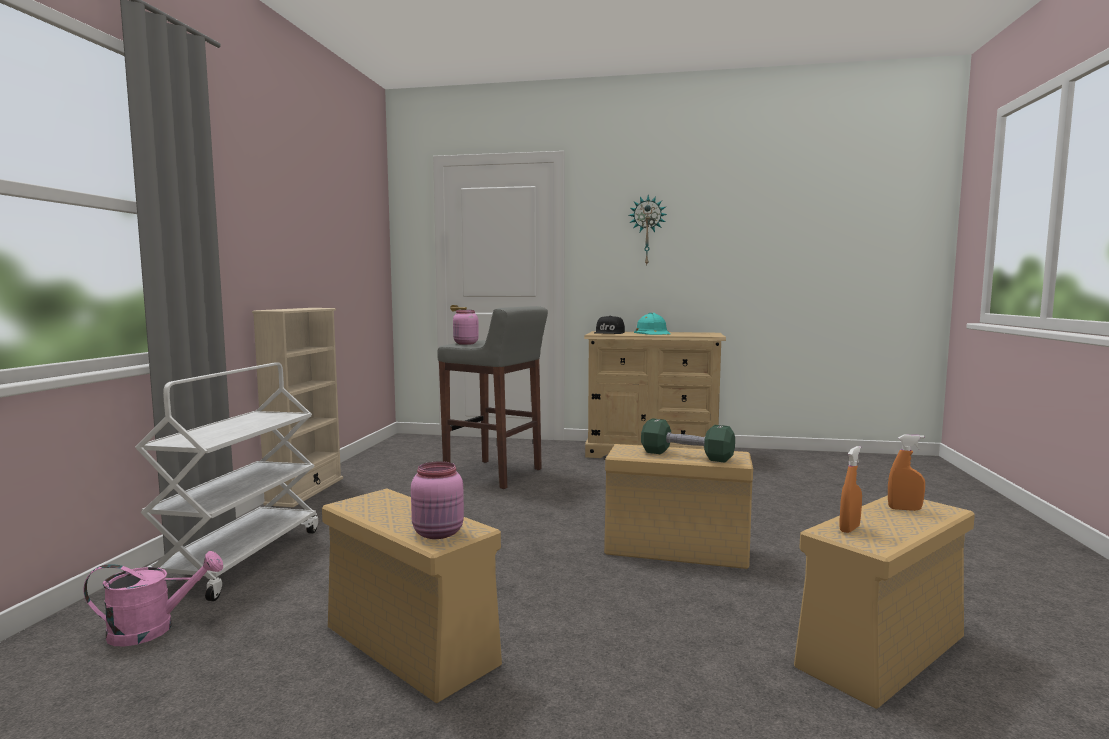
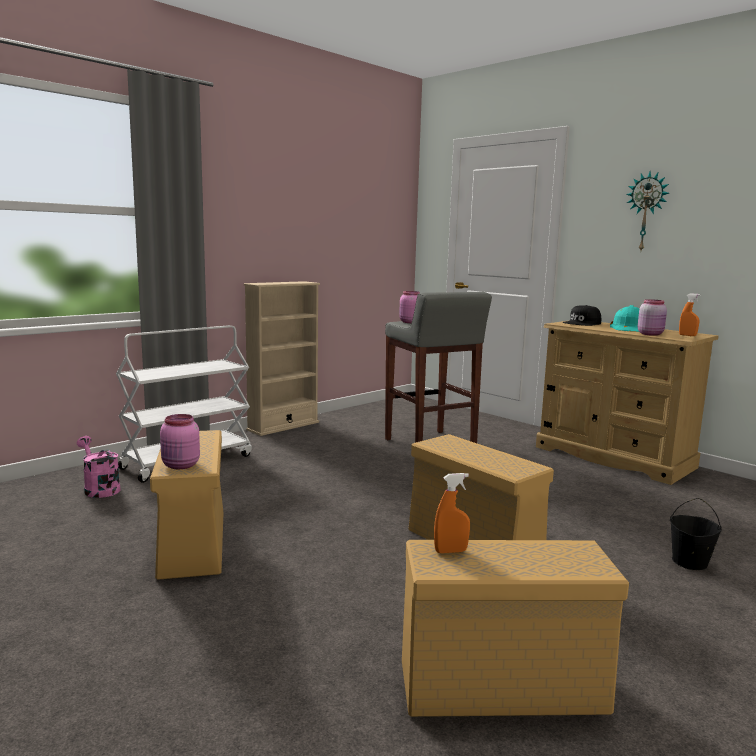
camera: 35 degrees right, 5 degrees up
(153, 629) = (99, 488): pink watering can -> pink watering can turned 150 degrees counterclockwise
(684, 335) = (651, 334): none -> pink jar
(686, 456) = (481, 457): green dumbbell -> none
(819, 514) = (689, 562): none -> black bucket
(904, 509) = (554, 555): orange spray bottle -> orange spray bottle (687, 335)

